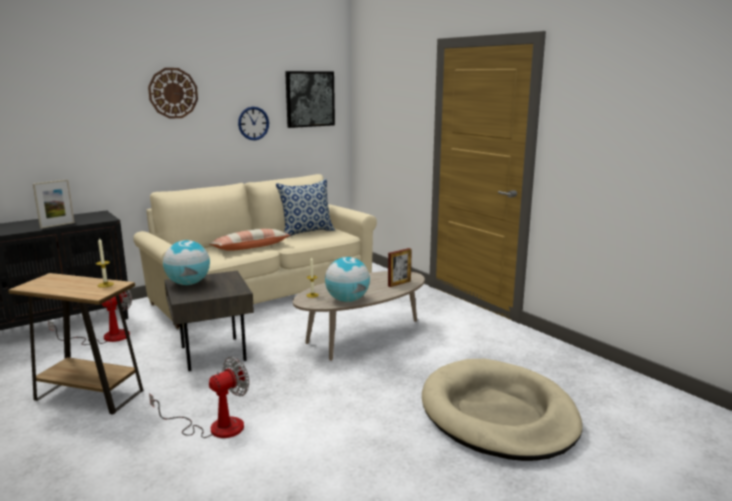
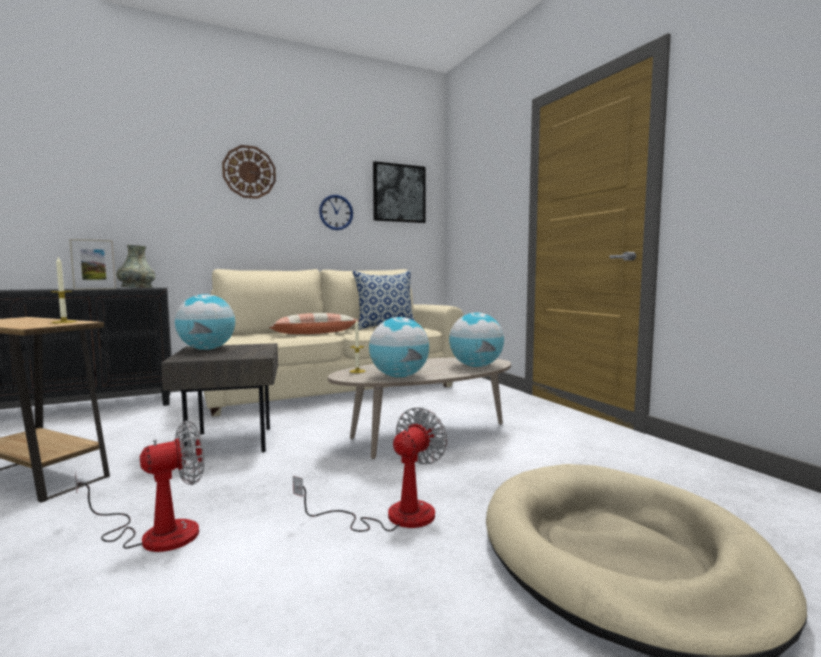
camera: 10 degrees right, 10 degrees down
(86, 217) = (137, 288): none -> grey vase
(106, 337) = (128, 420): fan -> fan (392, 516)
(399, 283) = (476, 366): picture frame -> globe

